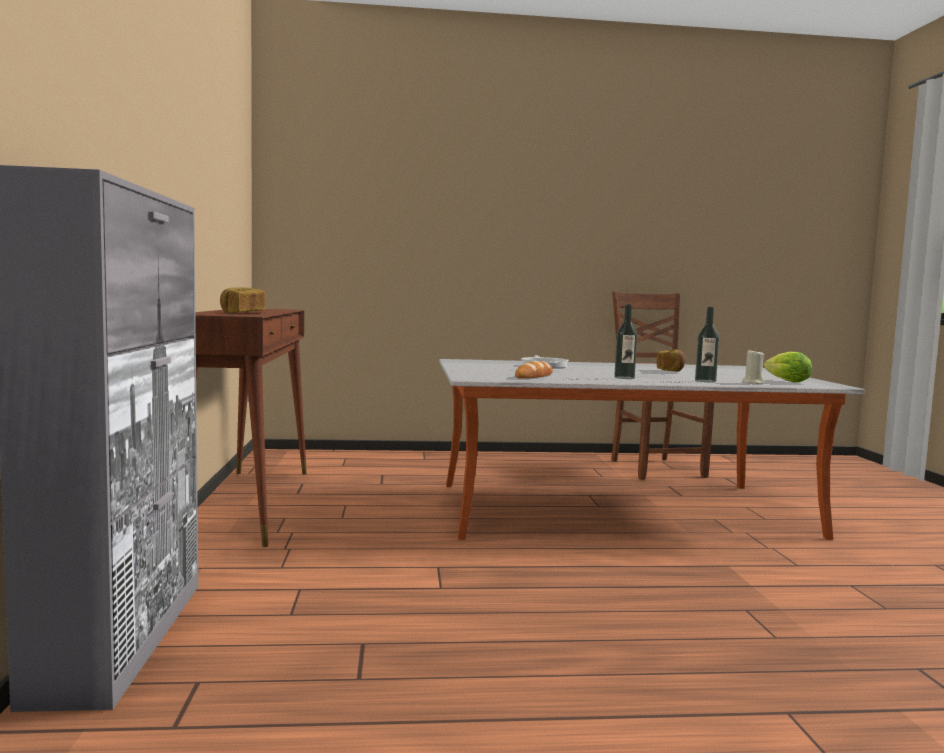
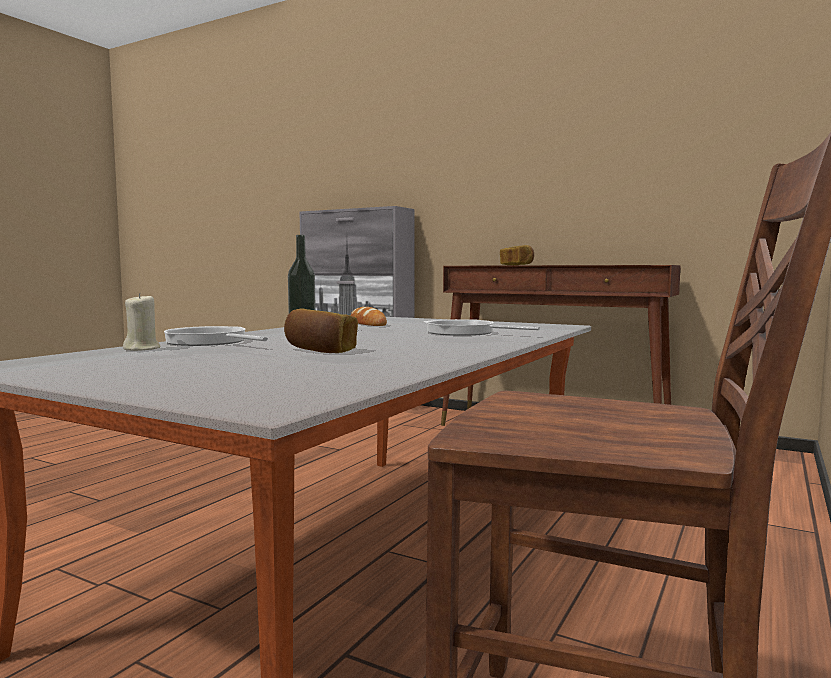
camera: 125 degrees right, 0 degrees up
(705, 381) = (209, 342): bottle -> frying pan
(785, 381) = (94, 361): lettuce -> none

